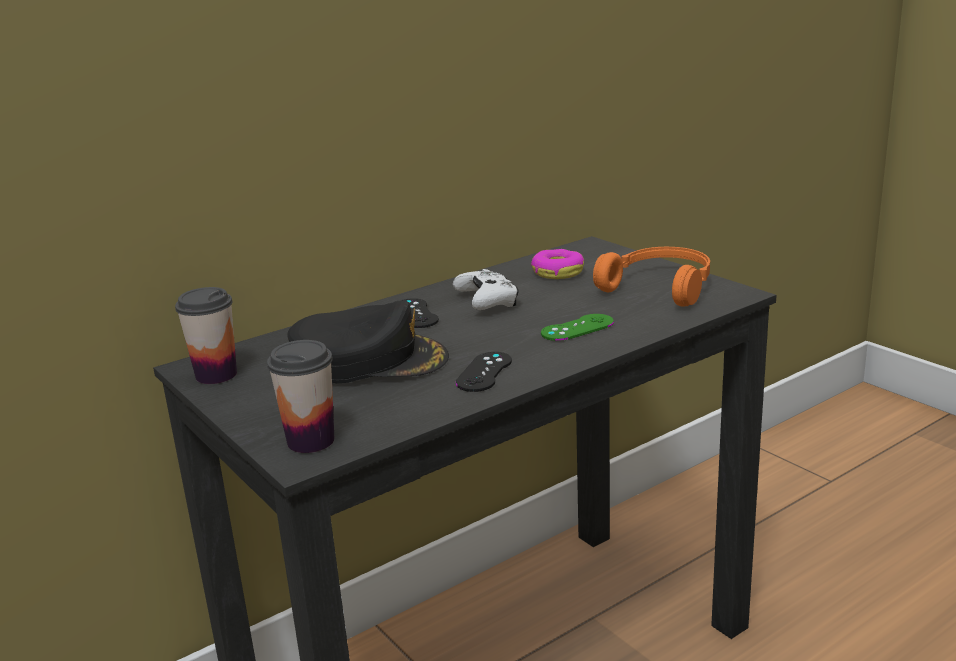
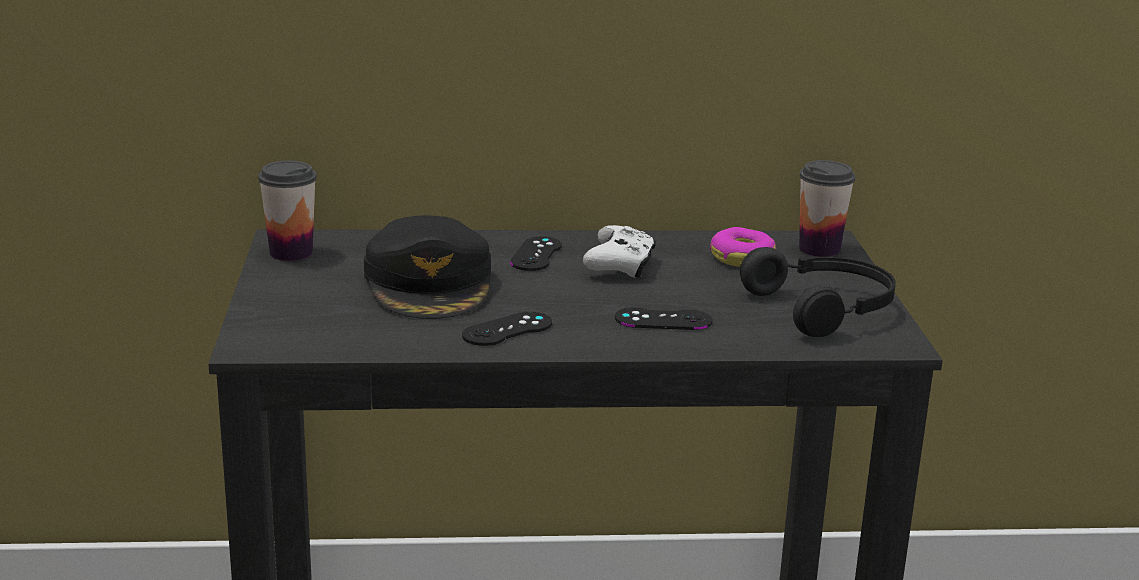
camera: 30 degrees right, 0 degrees up
(311, 441) = (279, 334): cup -> cup (819, 249)
(370, 359) = (430, 283): black cap -> black cap turned 45 degrees clockwise
(577, 328) = (663, 320): green game controller -> black game controller
(661, 287) = (825, 309): orange headphones -> black headphones

